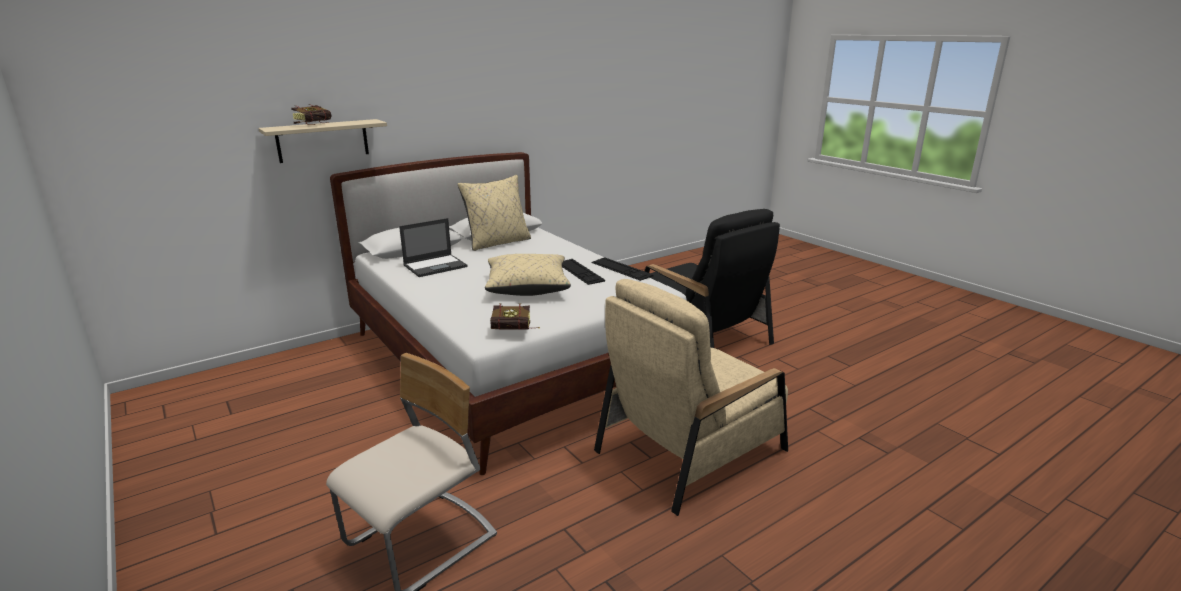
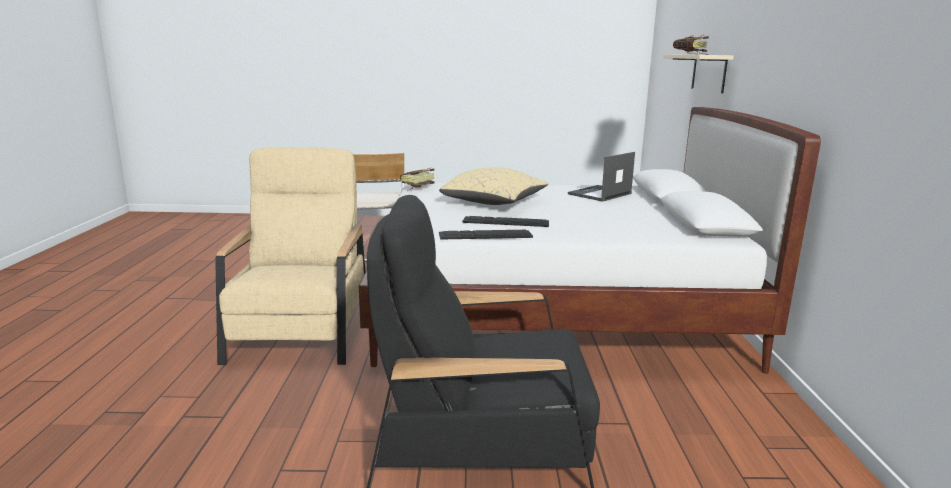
camera: 125 degrees right, 5 degrees down
(436, 266) = (599, 194): laptop -> laptop turned 45 degrees clockwise
(498, 243) = (658, 218): beige pillow -> none

